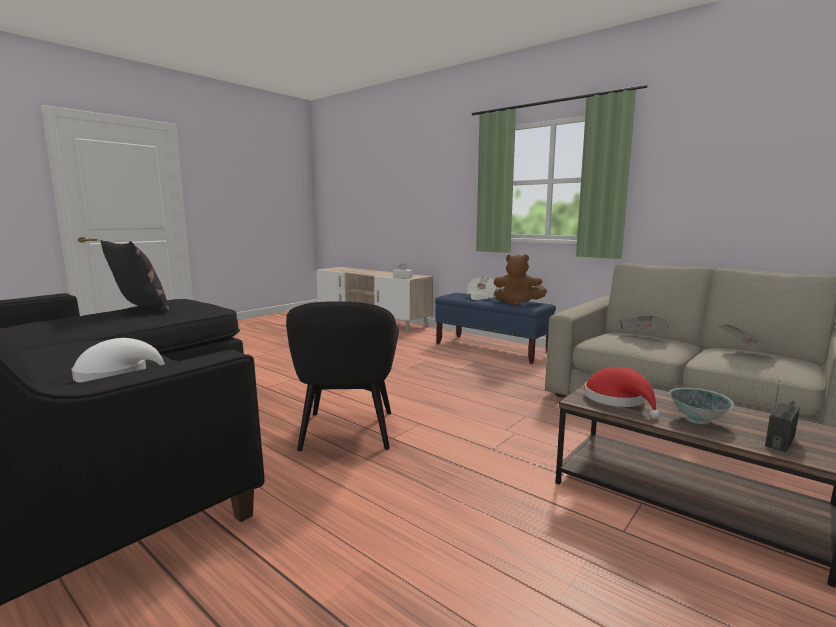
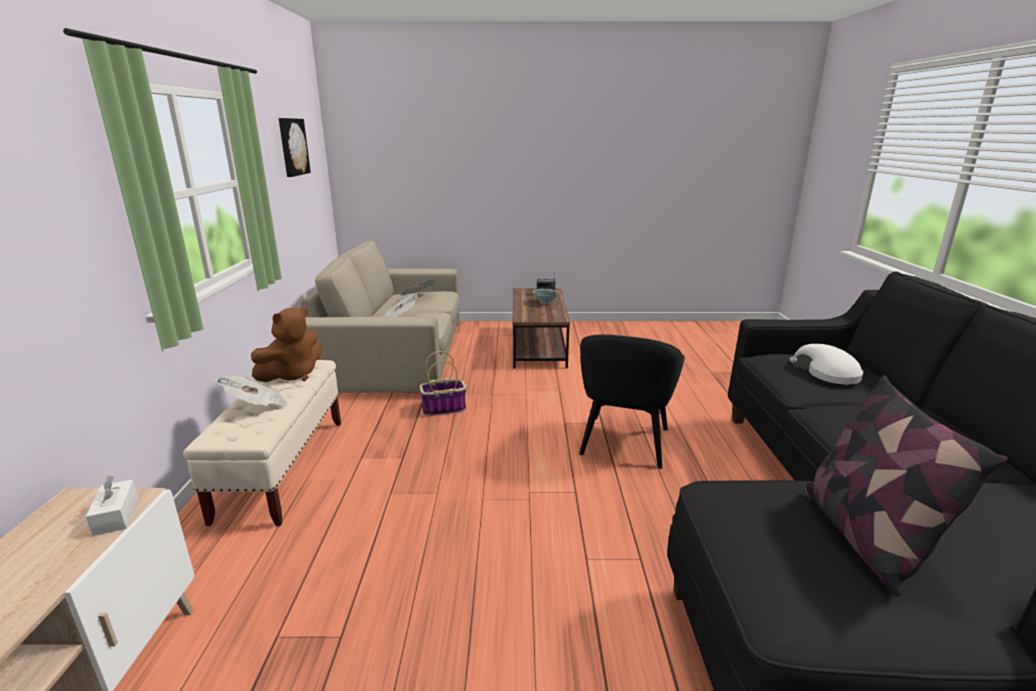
camera: 130 degrees left, 10 degrees up
(347, 432) = (624, 442): black armchair -> black armchair turned 150 degrees clockwise
(491, 349) = (283, 468): blue bench -> beige bench
(517, 303) = (292, 375): brown plush toy -> brown plush toy turned 60 degrees clockwise
(517, 392) = (444, 408): none -> basket
(618, 400) = (545, 314): red hat -> none
(756, 144) = (292, 147): none -> picture

